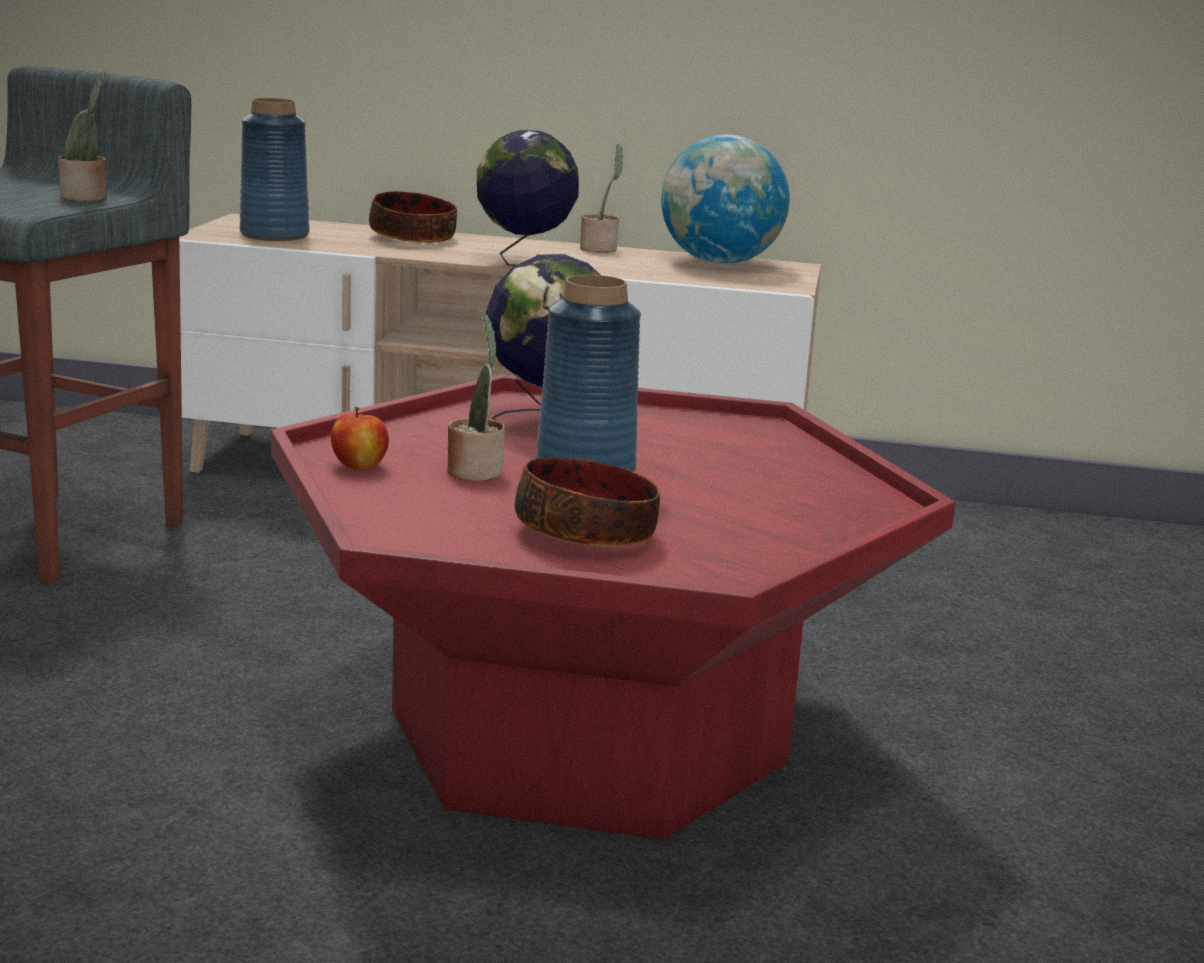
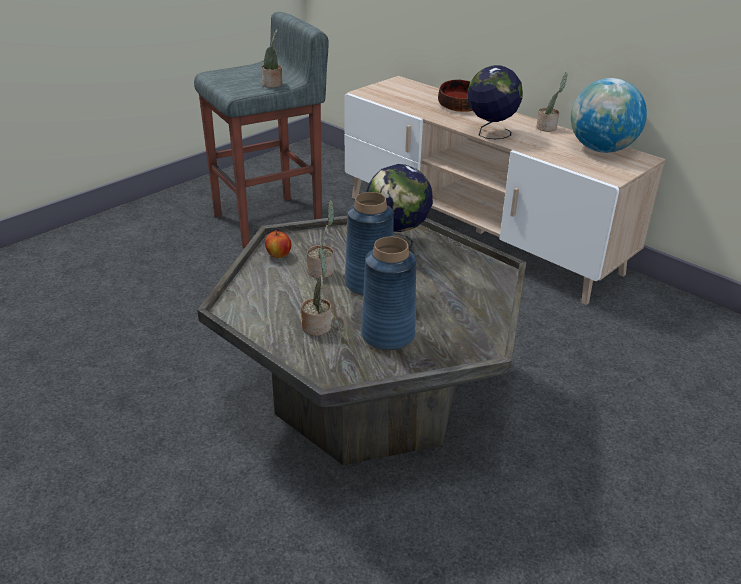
camera: 35 degrees right, 15 degrees up
(274, 235) = (395, 96): blue vase -> blue vase (388, 335)
(587, 534) = (317, 326): bowl -> potted plant
(587, 734) = (369, 396): red coffee table -> grey coffee table

